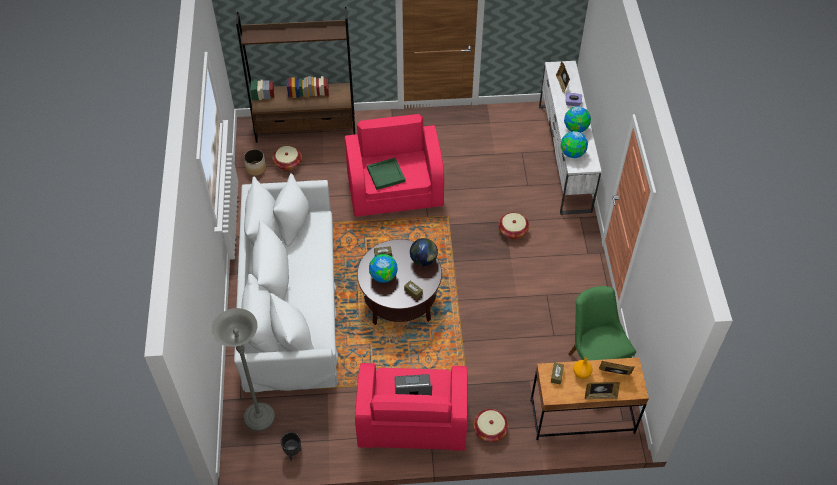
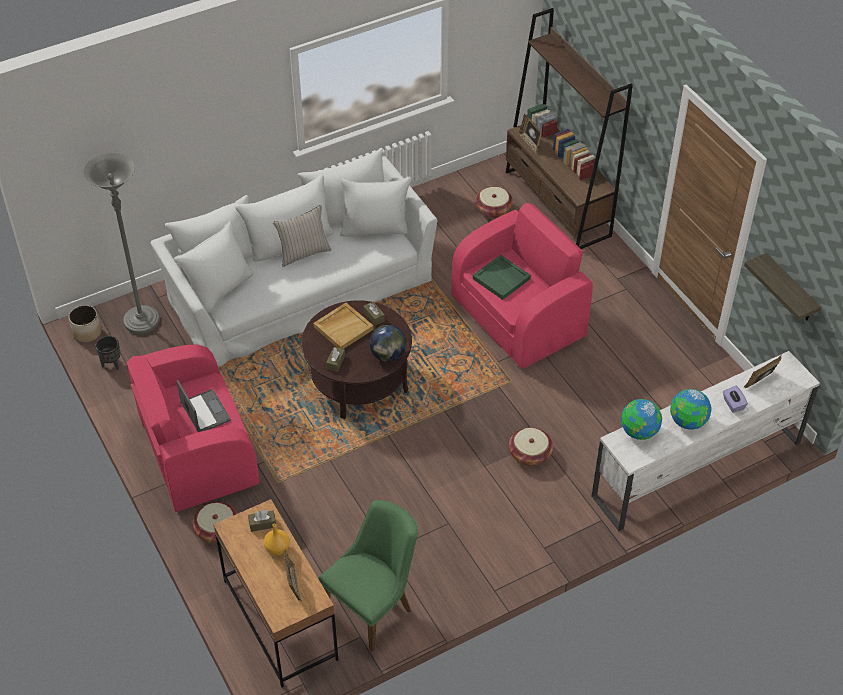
camera: 65 degrees right, 5 degrees down
(256, 168) = (467, 187): planter -> planter (87, 332)
(291, 275) = (303, 253): none -> beige pillow
(383, 276) = (343, 327): globe -> beige tray
(530, 29) = (790, 289): none -> shelf
(600, 396) = (252, 578): picture frame -> picture frame (530, 143)

